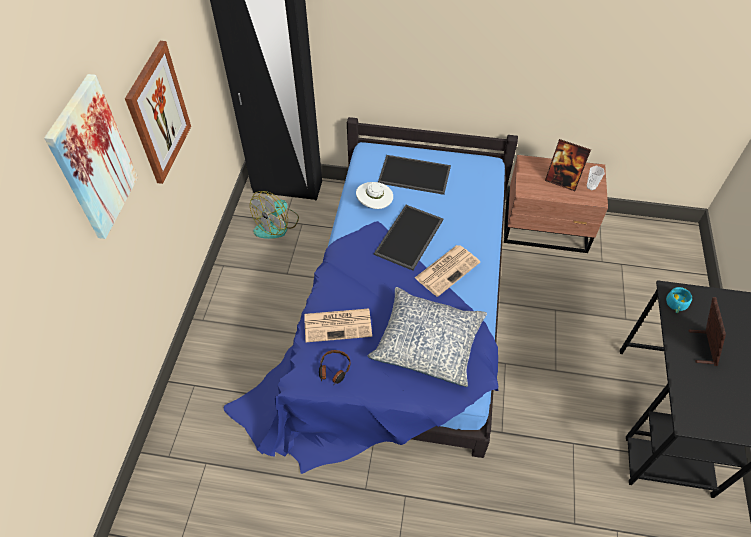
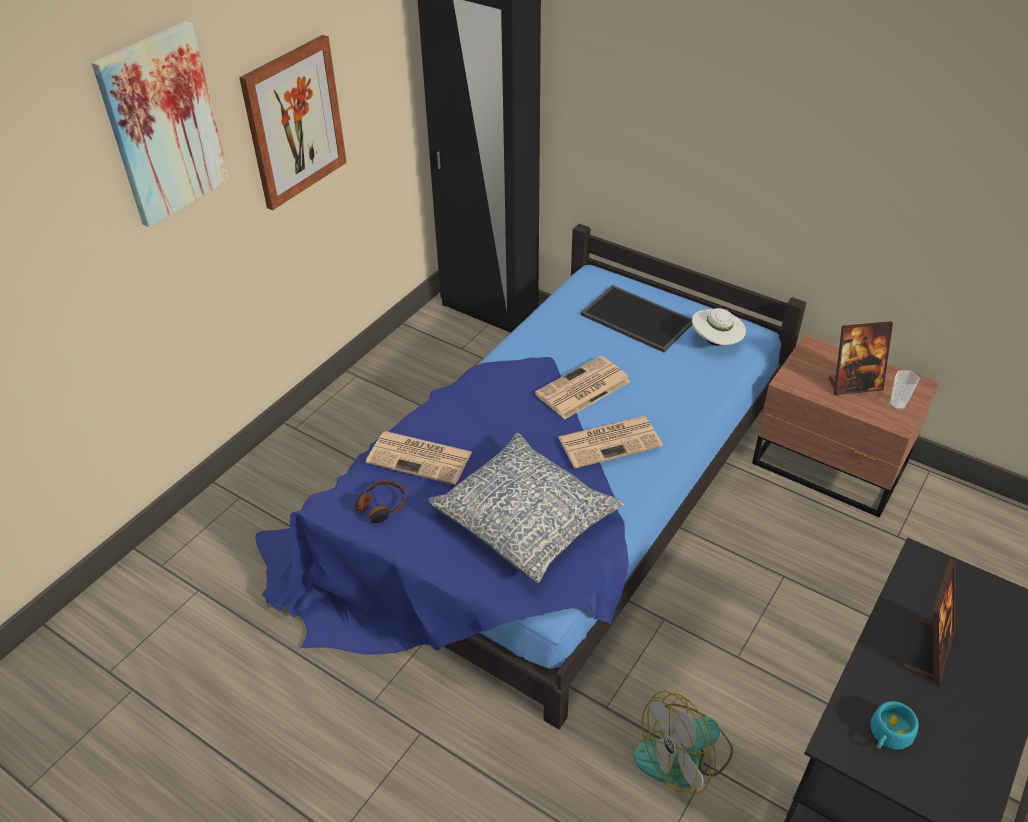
camera: 25 degrees right, 10 degrees down
(277, 225) = (450, 350): fan -> fan (684, 755)
(374, 204) = (560, 338): white hat -> white hat (716, 342)
(410, 238) = (582, 389): tray -> newspaper
(562, 181) = (854, 385): picture frame -> picture frame turned 60 degrees counterclockwise
(676, 305) = (918, 580): turquoise cup -> turquoise cup (888, 736)

